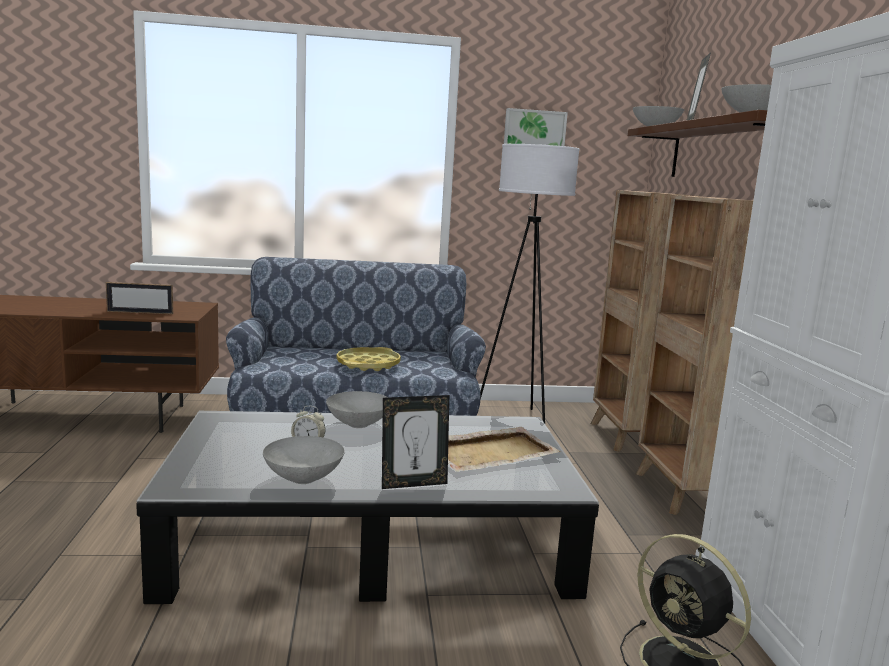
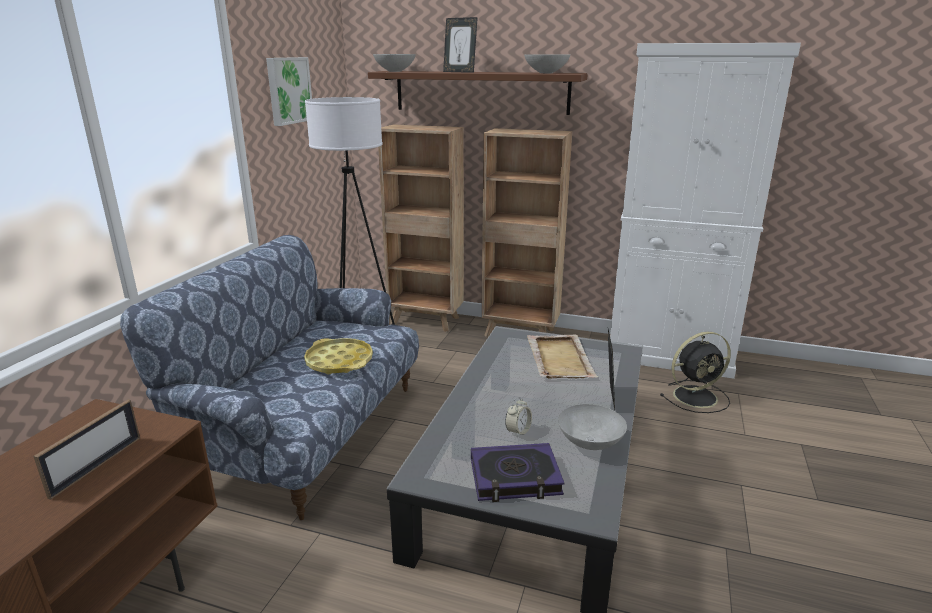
camera: 65 degrees left, 10 degrees up
(225, 450) = (515, 478): none -> book
(357, 424) = (477, 400): grey bowl -> none

